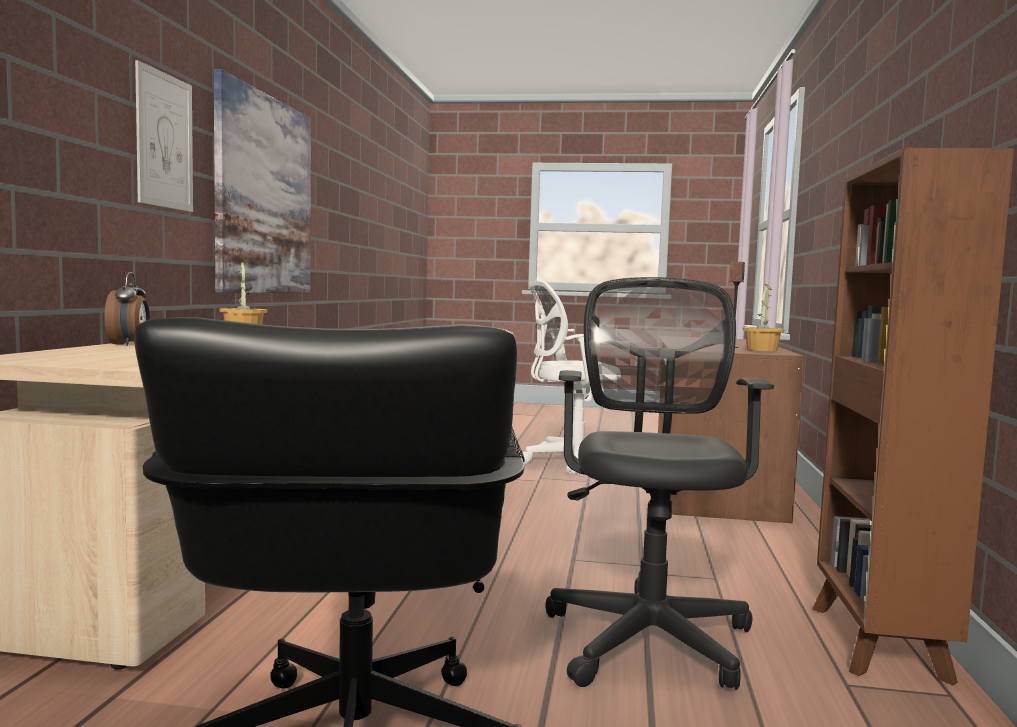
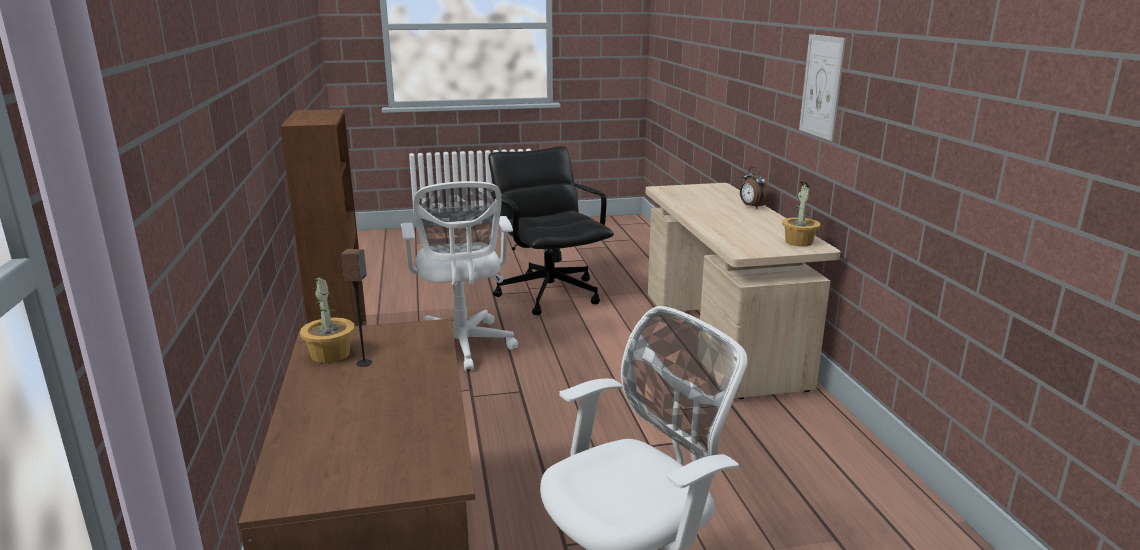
camera: 160 degrees right, 15 degrees up
(264, 195) = (917, 135): picture -> none
(649, 635) = (462, 348): black office chair -> white office chair

